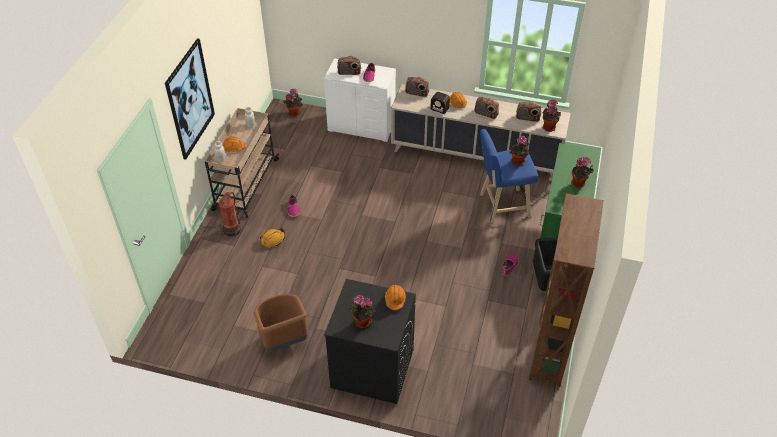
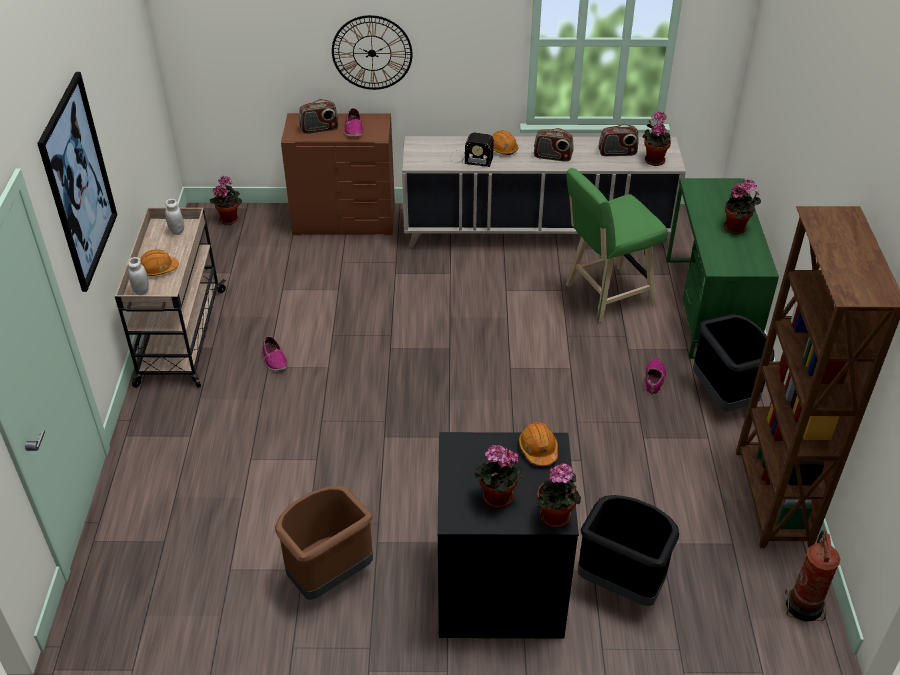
camera: 15 degrees left, 5 degrees down
(233, 230) = (180, 411): fire extinguisher -> fire extinguisher (804, 605)
(273, 240) = (255, 413): orange hard hat -> none
(362, 126) = (344, 220): white dresser -> brown dresser
(386, 32) = (372, 53): none -> wall clock
(417, 93) = (434, 144): radio -> none
(440, 381) = (621, 583): none -> black trash can
(501, 206) = (605, 295): blue stool -> green stool
(518, 162) = (630, 215): potted plant -> potted plant (556, 518)

